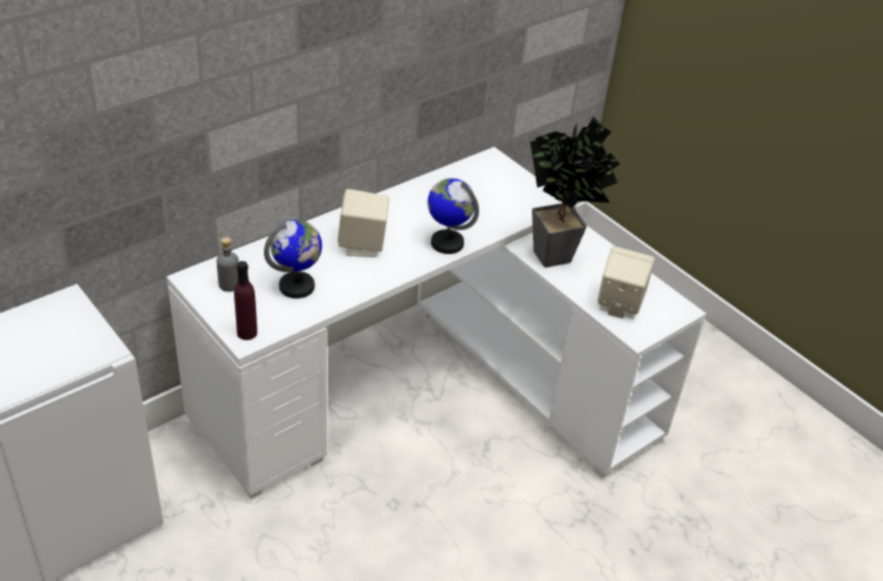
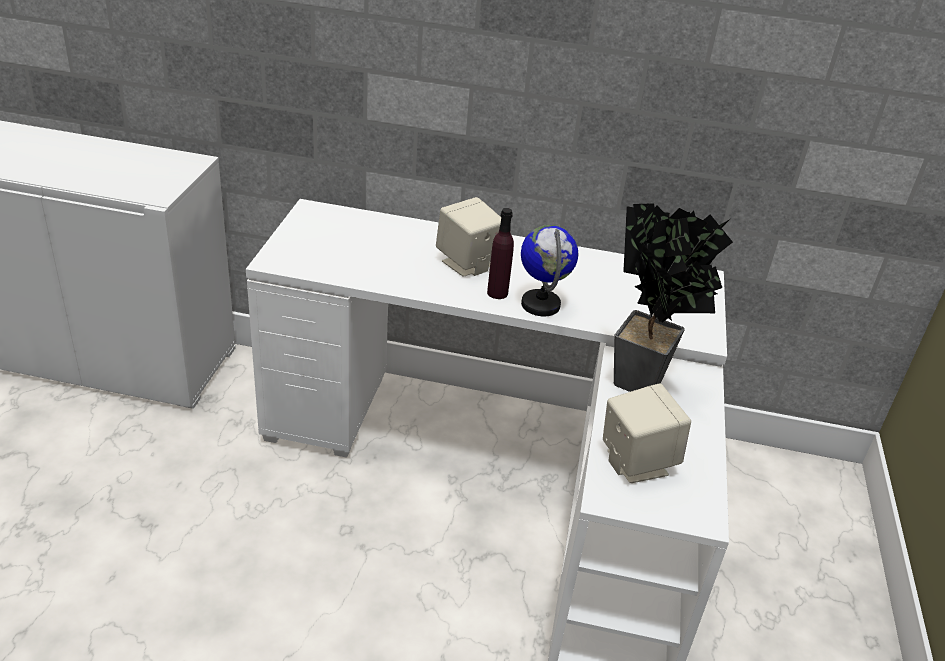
camera: 50 degrees right, 5 degrees down
(229, 285) = (326, 227): grey bottle -> none
(247, 333) = (280, 259): purple bottle -> purple bottle (497, 293)
(297, 287) = (367, 256): globe -> none

